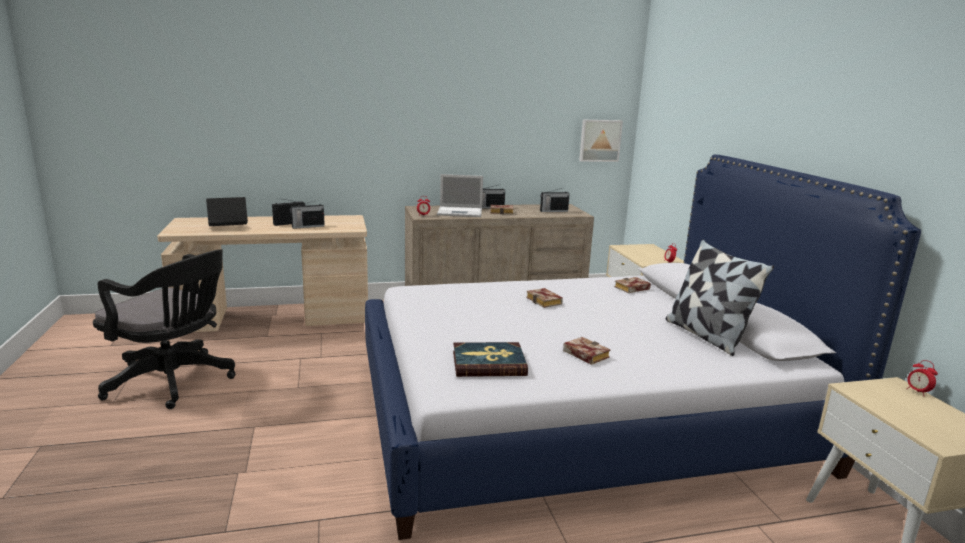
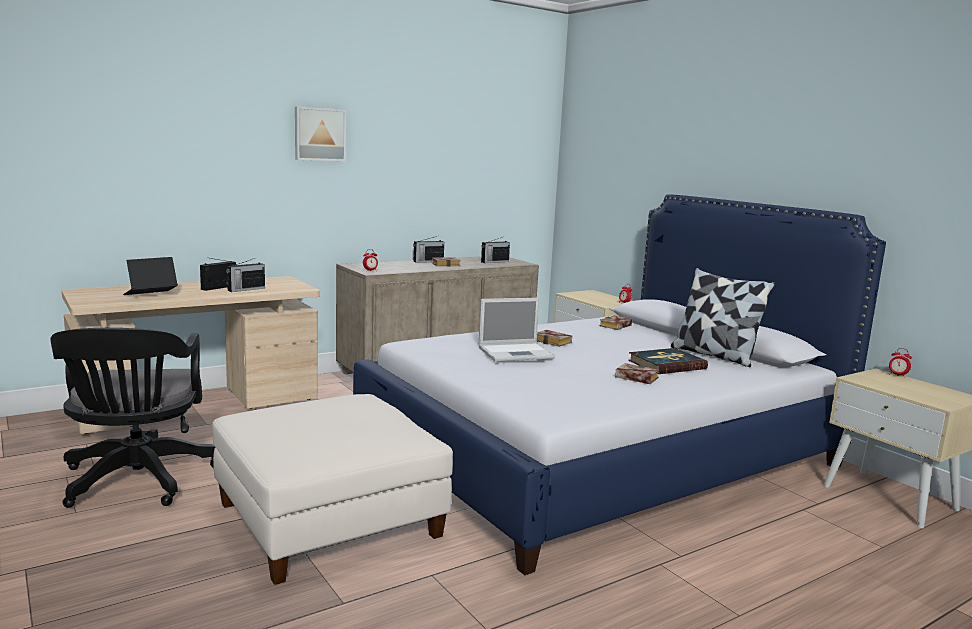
camera: 20 degrees left, 5 degrees down
(175, 382) = (136, 482): black office chair -> black office chair turned 75 degrees clockwise
(283, 444) = (329, 520): none -> white ottoman
(461, 212) = (405, 267): laptop -> laptop (517, 352)
(488, 363) = (563, 392): book -> book (666, 364)
(599, 140) = (525, 188): picture -> picture (319, 134)

